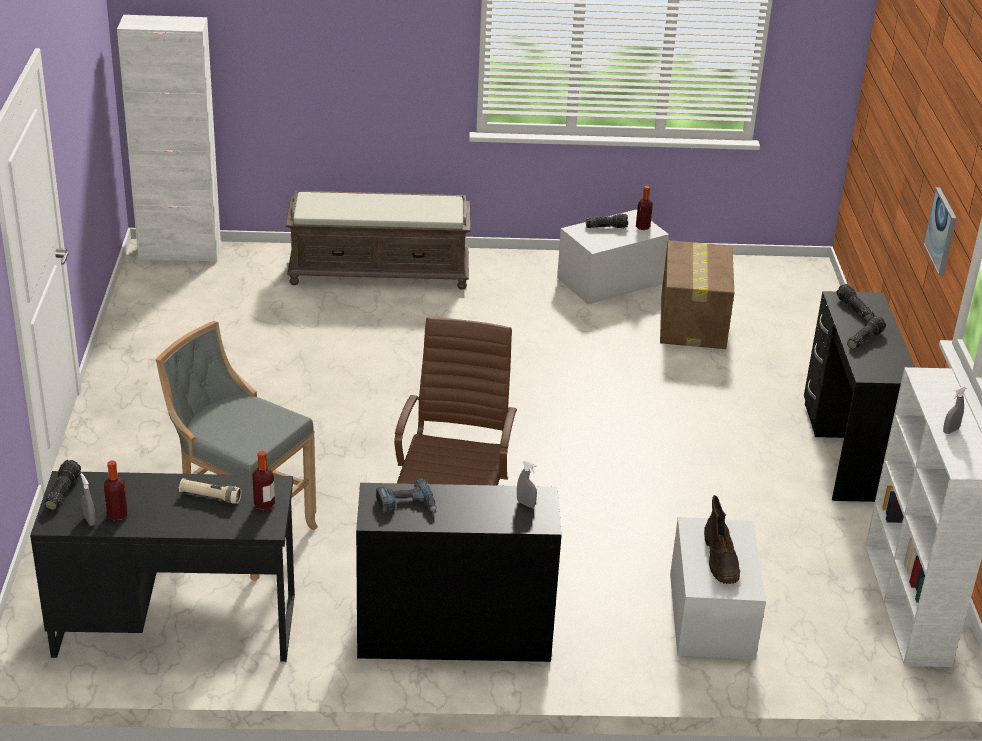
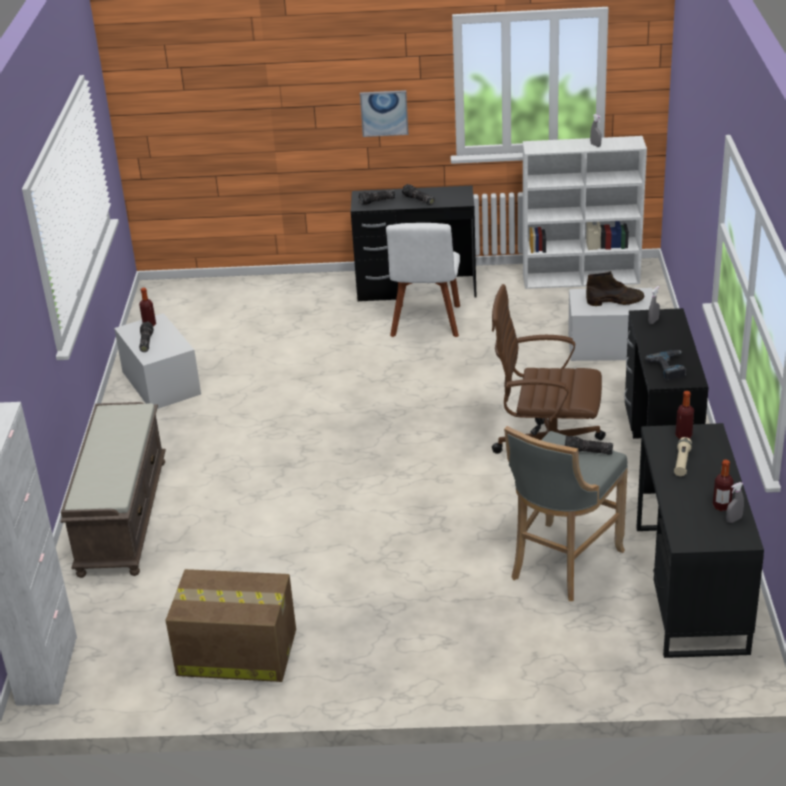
camera: 85 degrees left, 0 degrees up
(61, 492) = (700, 541): flashlight -> flashlight (587, 452)
(692, 320) = (234, 344): cardboard box -> cardboard box (235, 652)
(755, 456) = (426, 323): none -> white chair

